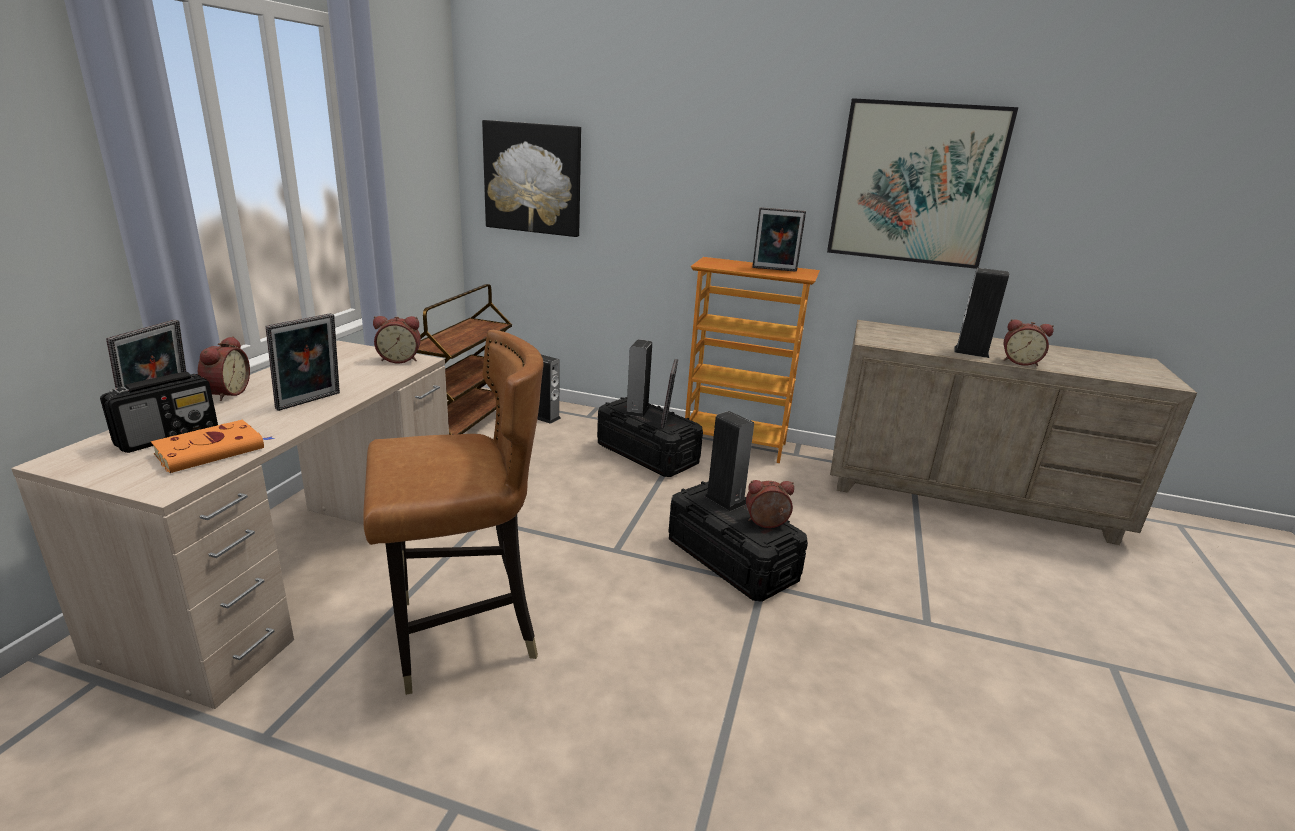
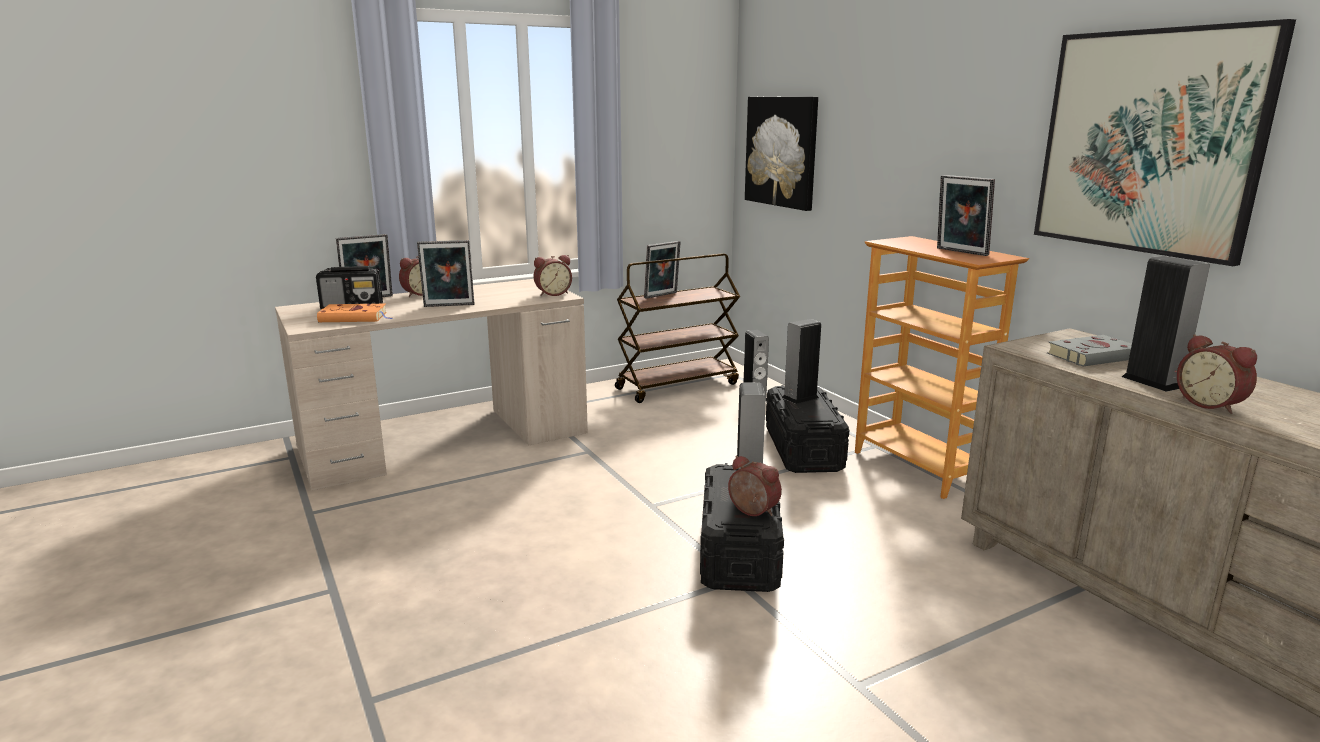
camera: 45 degrees right, 5 degrees down
(400, 359) = (552, 294): alarm clock -> alarm clock turned 60 degrees counterclockwise
(462, 635) = (468, 511): brown chair -> none
(667, 419) = (816, 411): picture frame -> picture frame (662, 295)
(913, 339) = (1094, 356): none -> grey book

